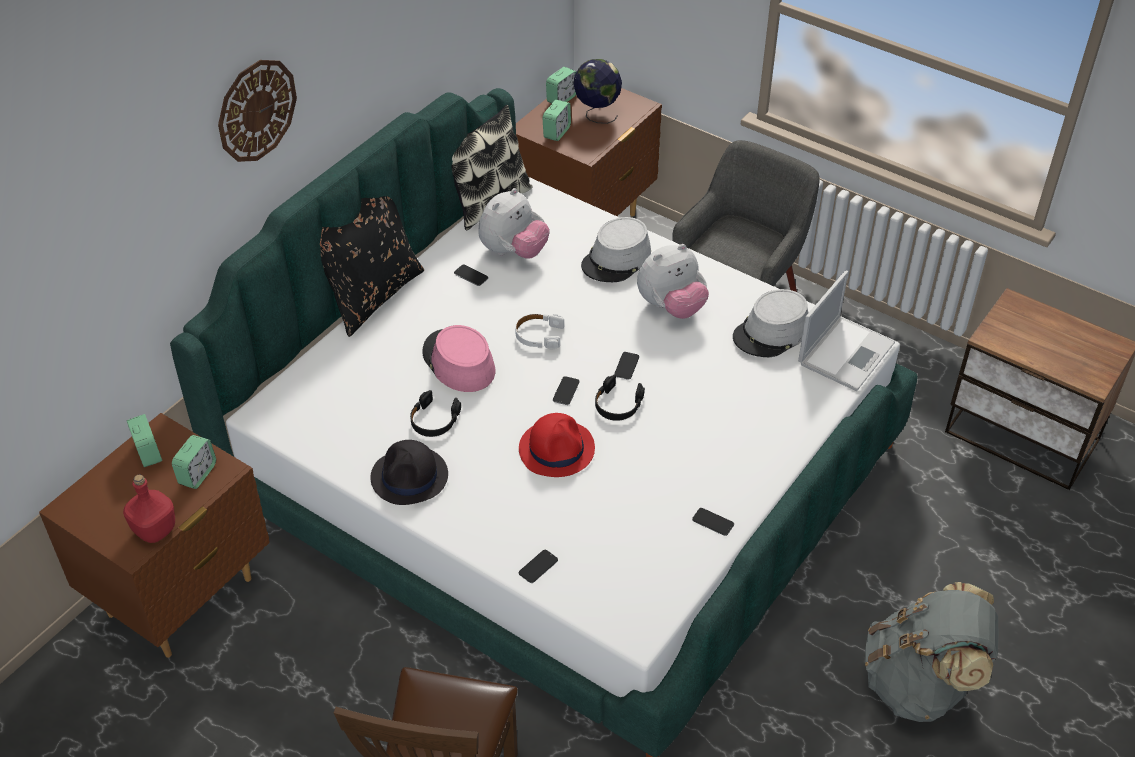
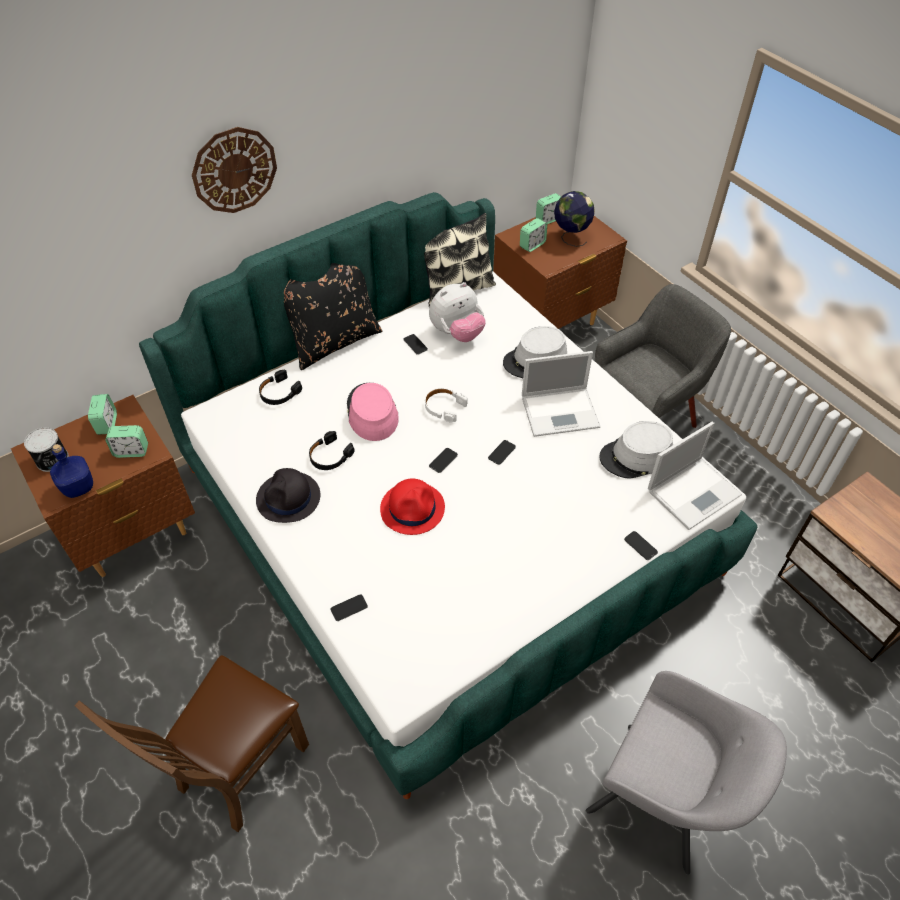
camera: 20 degrees right, 5 degrees up
(102, 510) = (52, 460): none -> can
(156, 530) = (79, 488): red bottle -> blue bottle
(197, 474) = (131, 451): alarm clock -> alarm clock turned 45 degrees clockwise
(617, 404) = (479, 484): black headphones -> black headphones (279, 393)
(671, 307) = (561, 411): plush toy -> laptop
(713, 522) = (510, 614): phone -> phone (640, 546)
(920, 683) = (664, 800): grey backpack -> grey armchair

